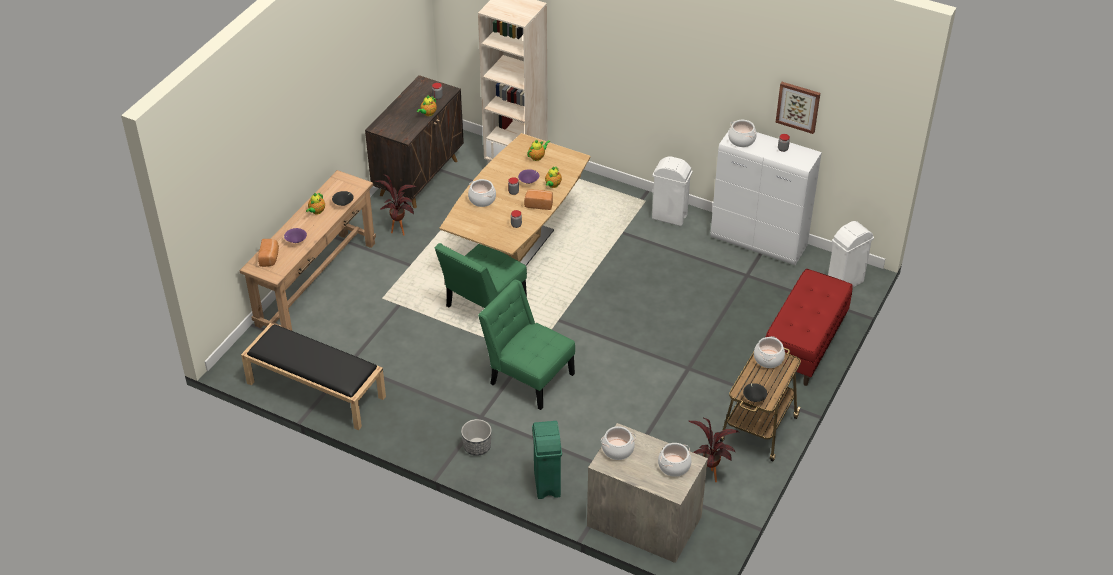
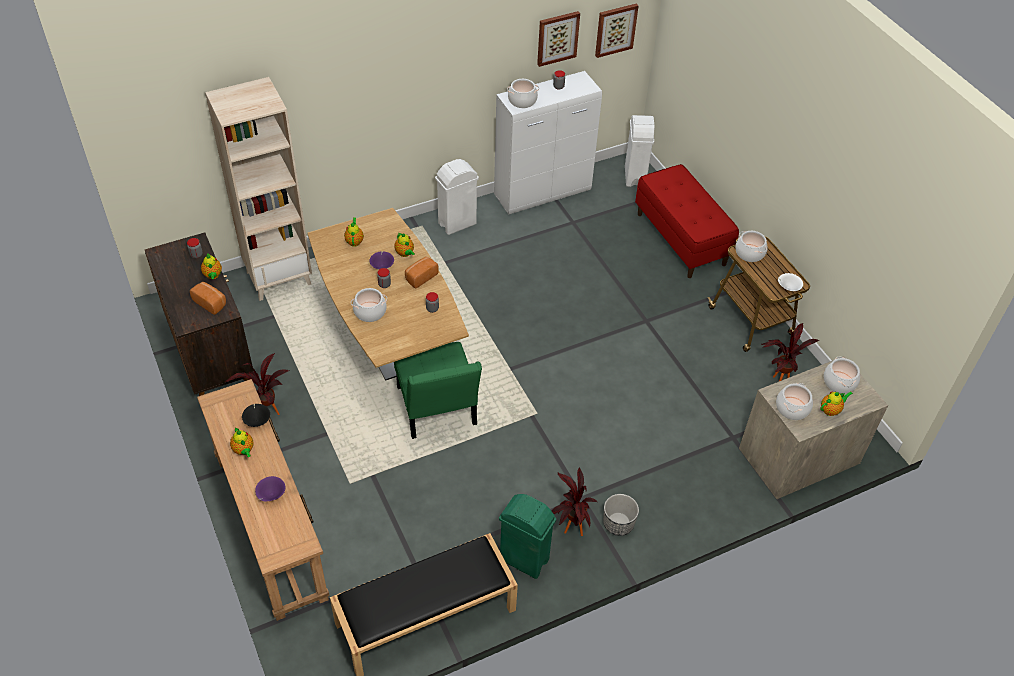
camera: 55 degrees left, 5 degrees up
(270, 258) = (273, 533): bread -> bread (211, 303)
(445, 425) = (569, 532): none -> potted plant
(528, 376) = (561, 432): green chair -> none
(547, 484) = (706, 498): green trash can -> green trash can (524, 560)
(639, 472) = (831, 410): none -> teapot
(754, 398) = (788, 288): black bowl -> white bowl
(858, 131) = (615, 29): none -> picture

